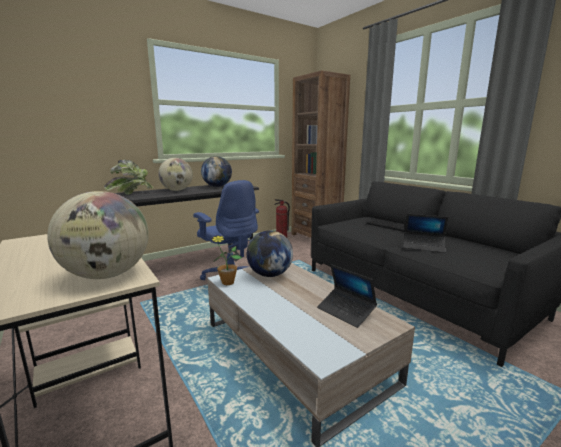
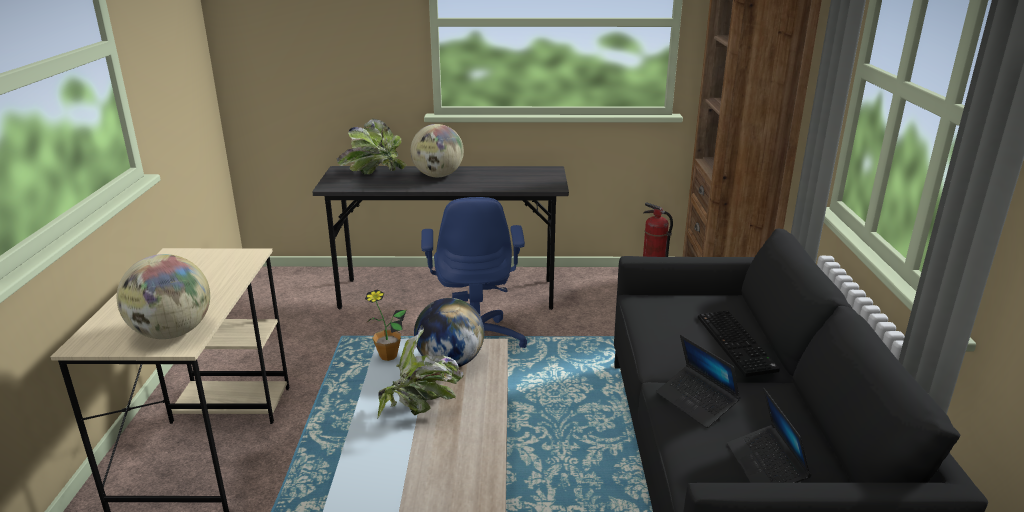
camera: 35 degrees right, 10 degrees up
(217, 186) = (509, 174): globe -> none
(288, 299) = (420, 409): none -> potted plant
(346, 311) = (457, 456): laptop -> laptop (765, 466)

